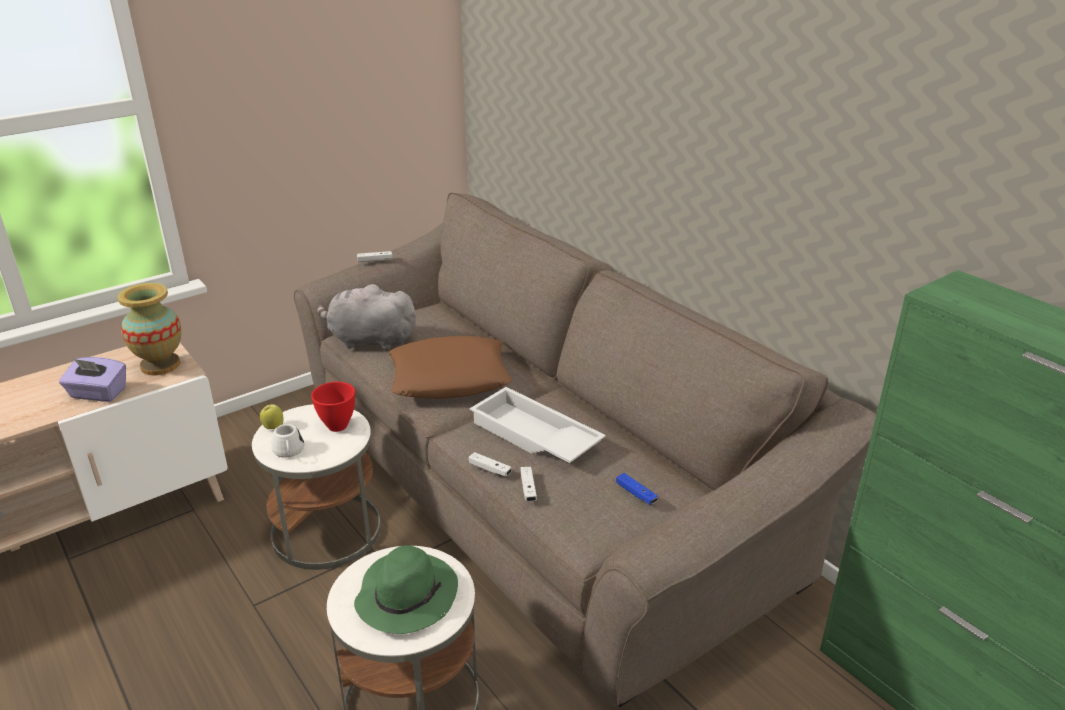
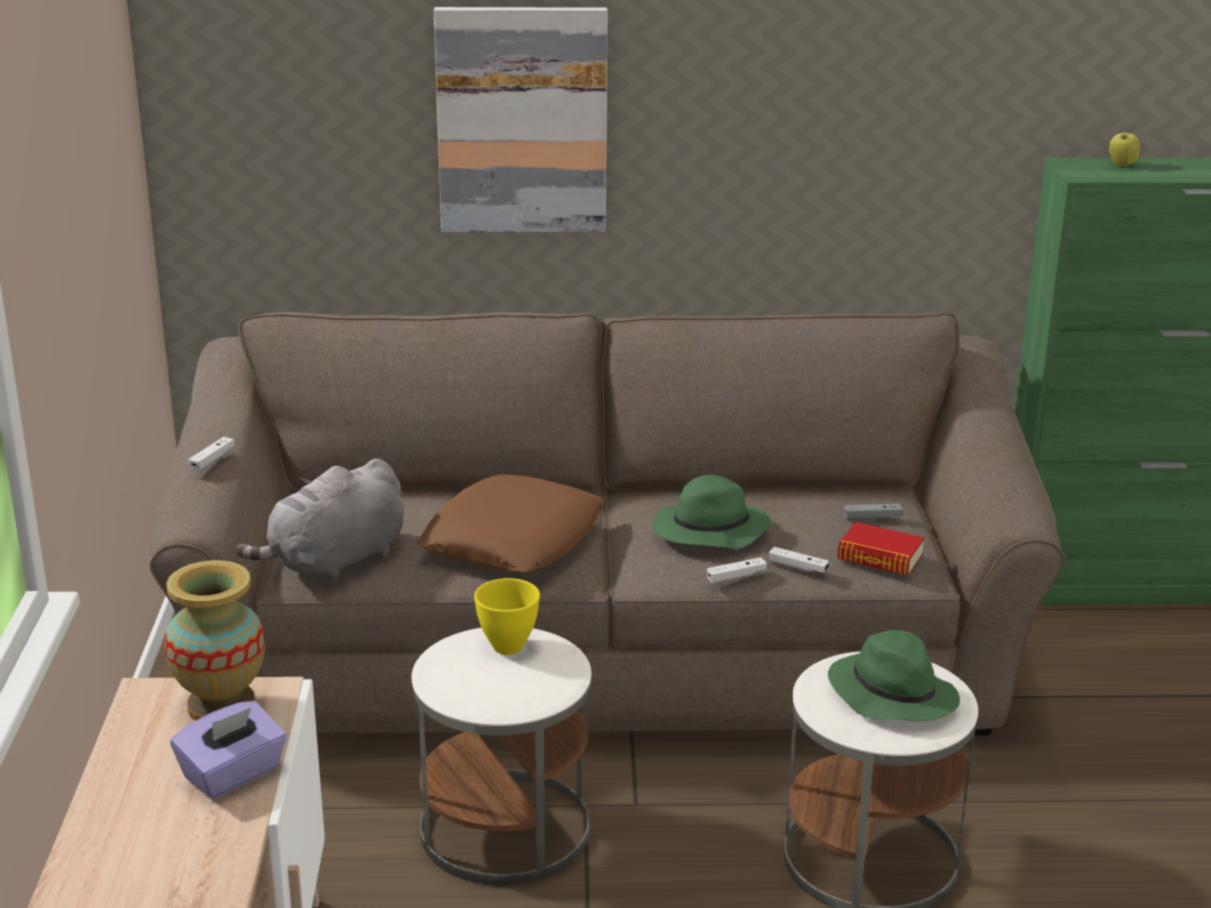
camera: 55 degrees left, 5 degrees down
(273, 427) = (446, 692): apple -> apple (1122, 165)
(289, 452) = (524, 695): white mug -> none
(336, 425) = (506, 647): red bowl -> yellow bowl
(533, 436) = (708, 532): white tray -> green hat
(580, 518) = (880, 557): none -> book
(610, 112) = (522, 120): none -> picture
(636, 494) = (872, 517): blue game controller -> grey game controller

